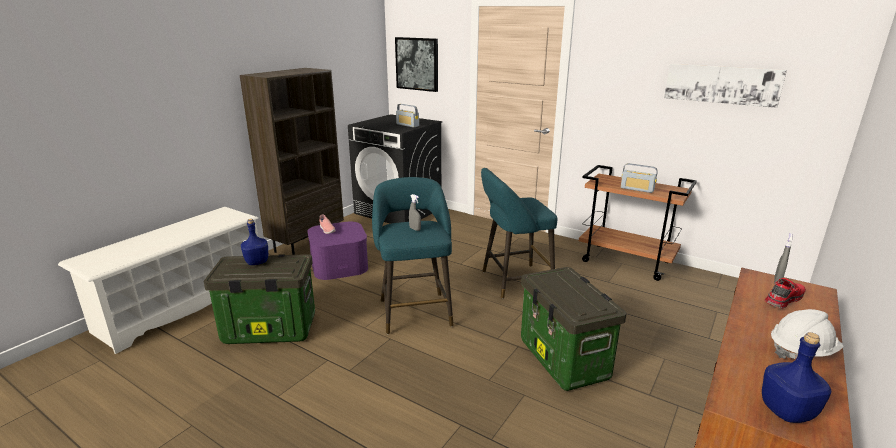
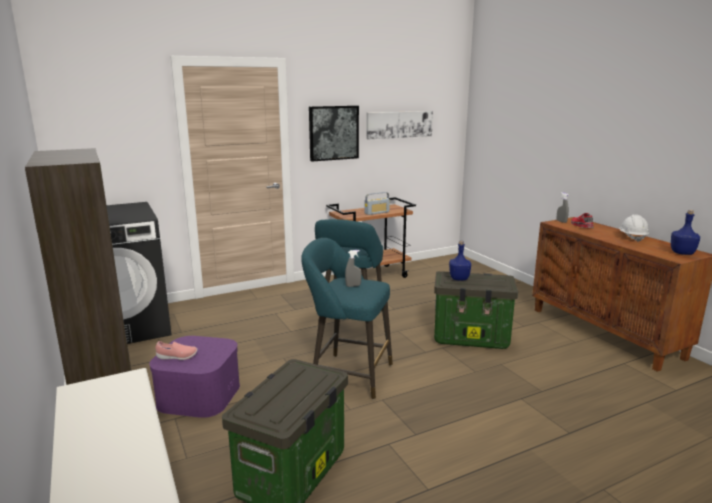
camera: 60 degrees left, 5 degrees down
(257, 262) = (276, 391): blue bottle -> blue bottle (459, 278)
(407, 125) = (129, 212): radio -> none
(417, 64) = (96, 137): picture -> picture (333, 133)

